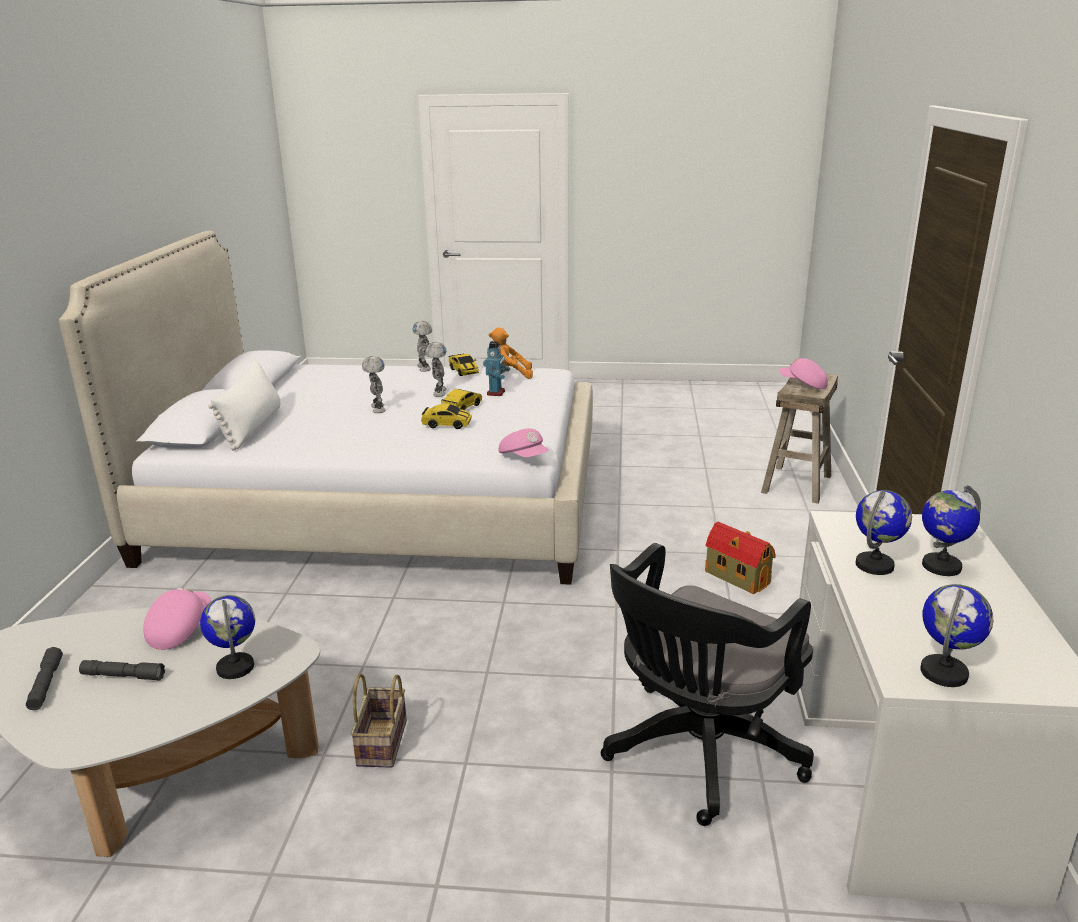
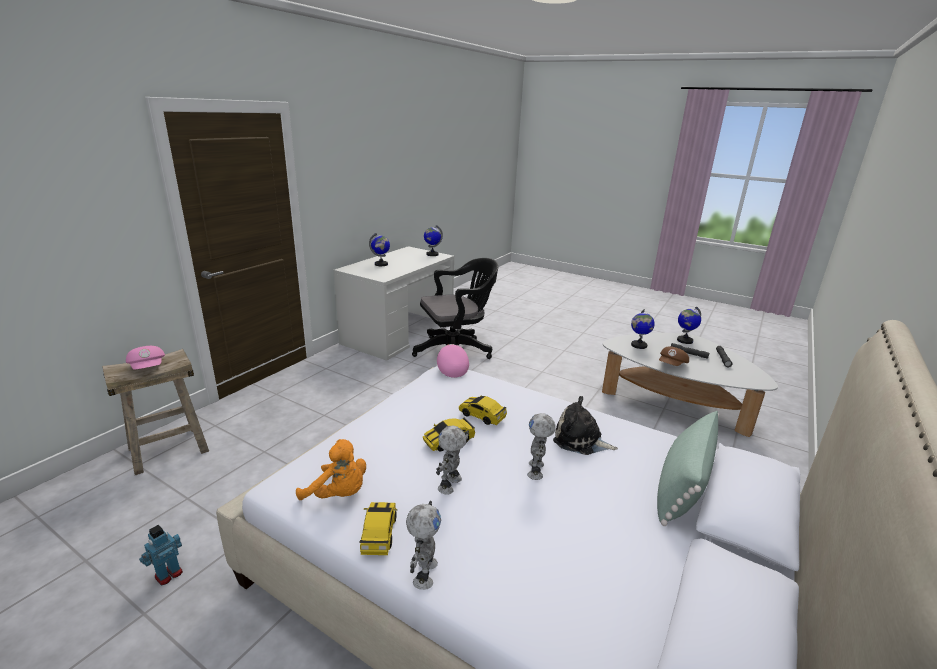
camera: 155 degrees left, 0 degrees up
(179, 629) = (672, 365): pink cap -> brown cap
(252, 427) = (682, 485): white pillow -> green pillow
(343, 433) = (580, 440): none -> plush toy
(383, 744) = (573, 385): basket -> none
(496, 393) = (390, 459): toy robot -> toy robot (168, 574)
(736, 577) = (340, 400): toy house -> none
(875, 565) = (400, 268): globe -> globe (684, 340)

